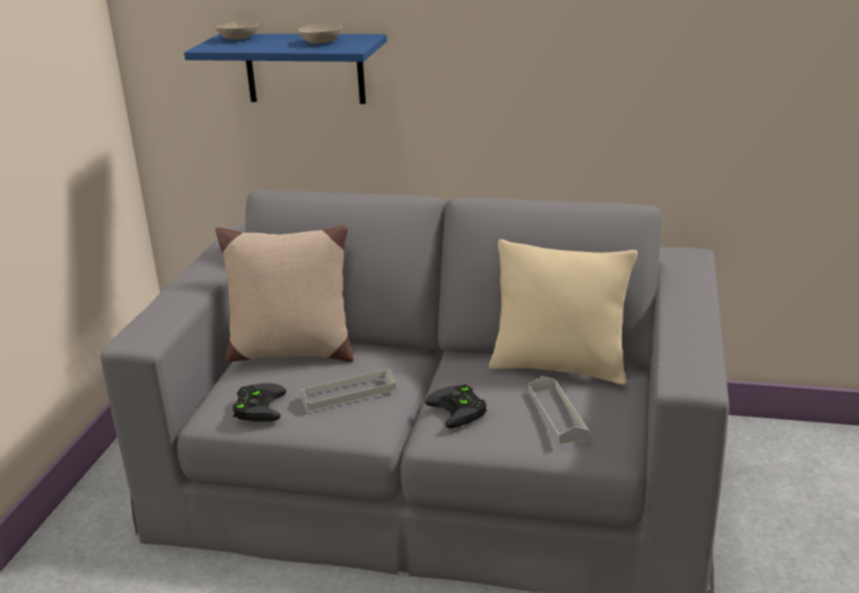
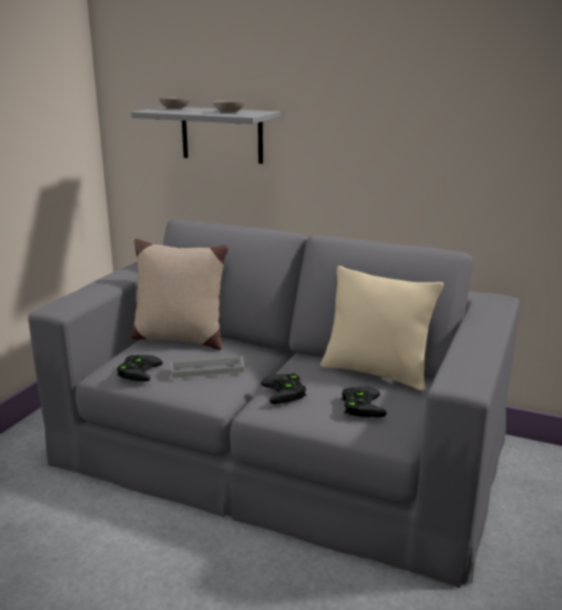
camera: 10 degrees right, 5 degrees down
(304, 68) = (222, 135): blue shelf -> grey shelf
(557, 414) = (360, 405): grey tray -> black game controller

